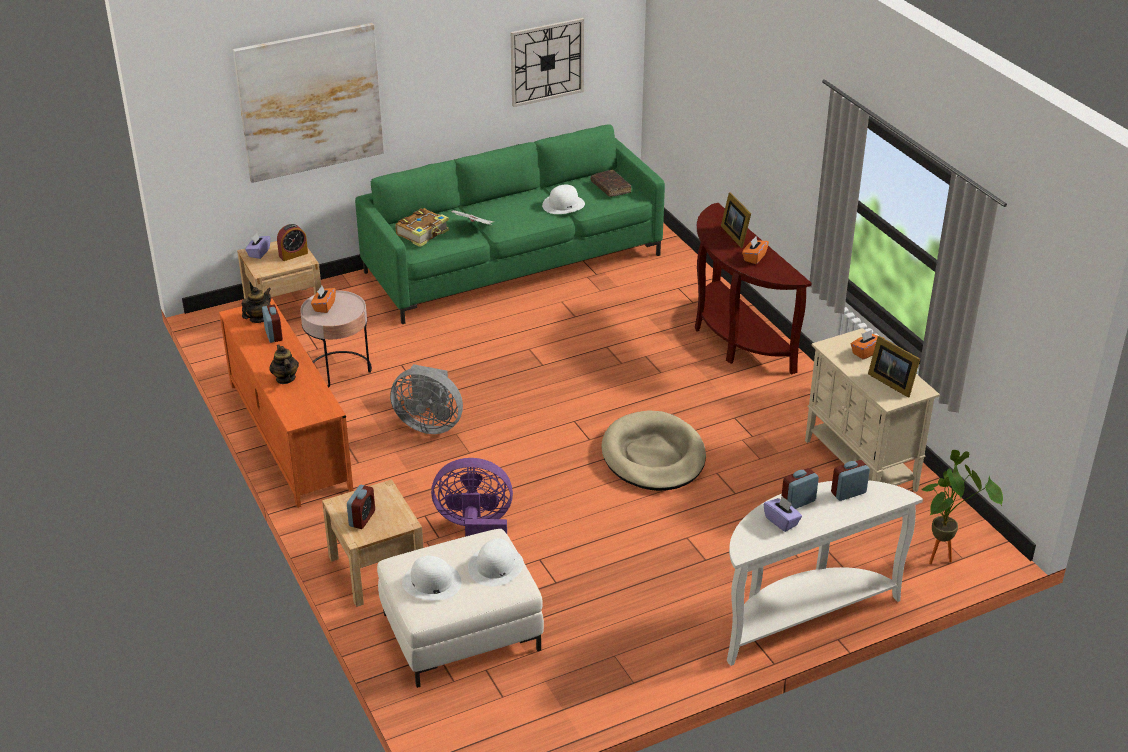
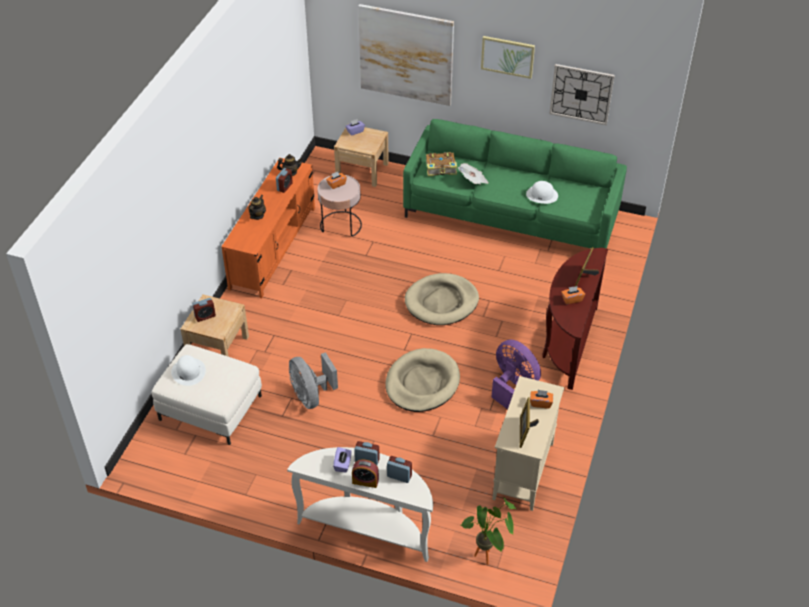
camera: 45 degrees right, 10 degrees up
(293, 254) = (369, 142): alarm clock -> alarm clock (365, 481)
(429, 424) = (341, 285): grey fan -> grey fan (311, 396)
(449, 46) = (507, 56): none -> picture
(475, 530) = (285, 360): purple fan -> purple fan (513, 386)
(496, 566) = (224, 385): white hat -> none
(561, 375) = (441, 302): none -> beige dog bed
(610, 187) = (585, 199): brown book -> none

